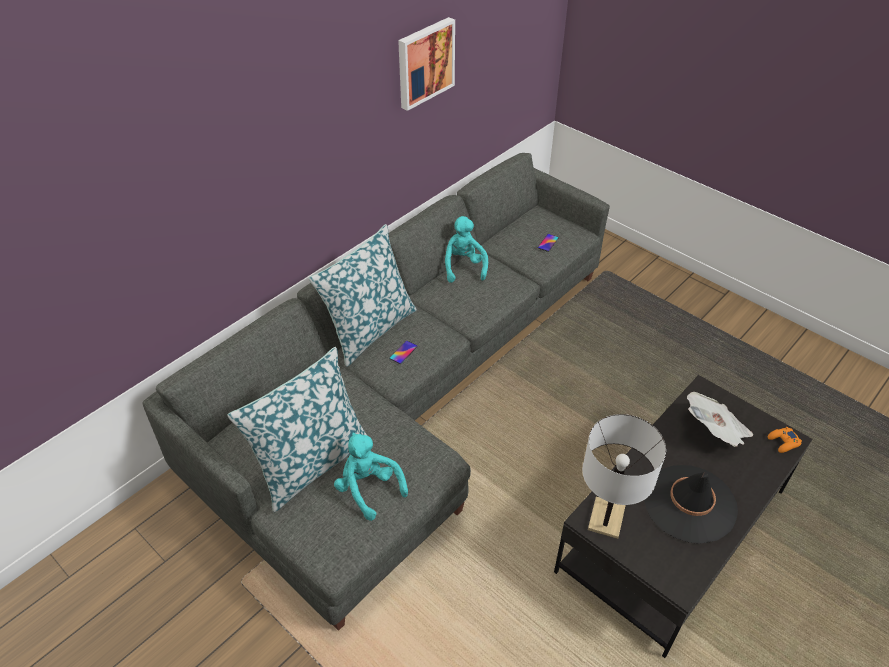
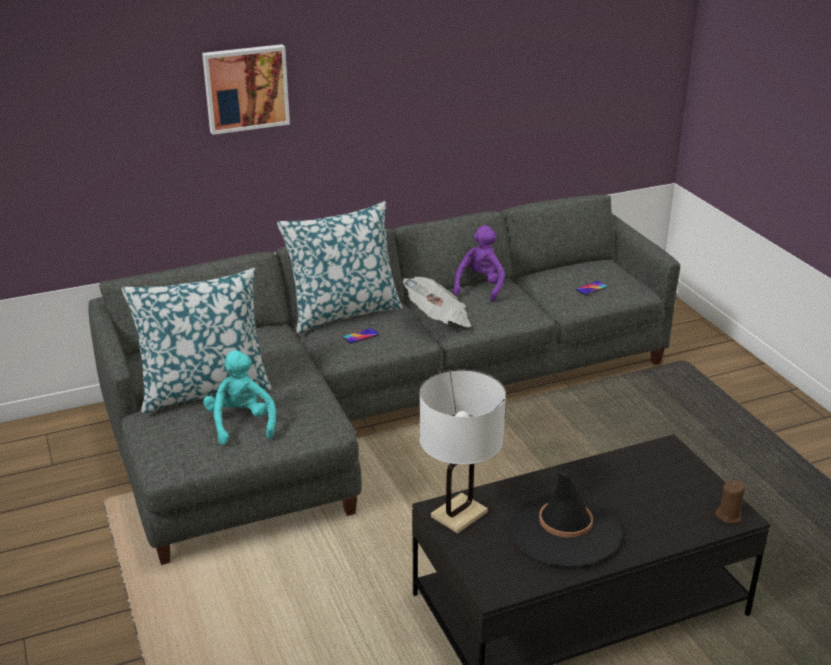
camera: 25 degrees right, 15 degrees down
(424, 62) = (476, 54): picture -> picture (245, 88)
(462, 266) = (479, 287): turquoise plush toy -> purple plush toy
(715, 431) = (650, 484): newspaper -> newspaper (438, 318)
(783, 442) = (728, 516): orange game controller -> brown candle

